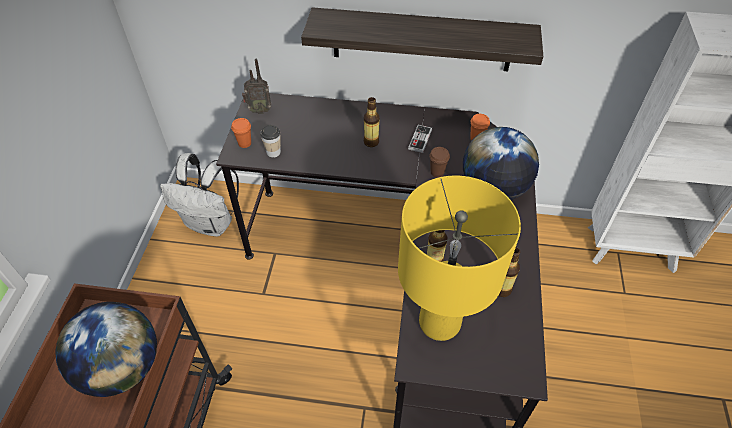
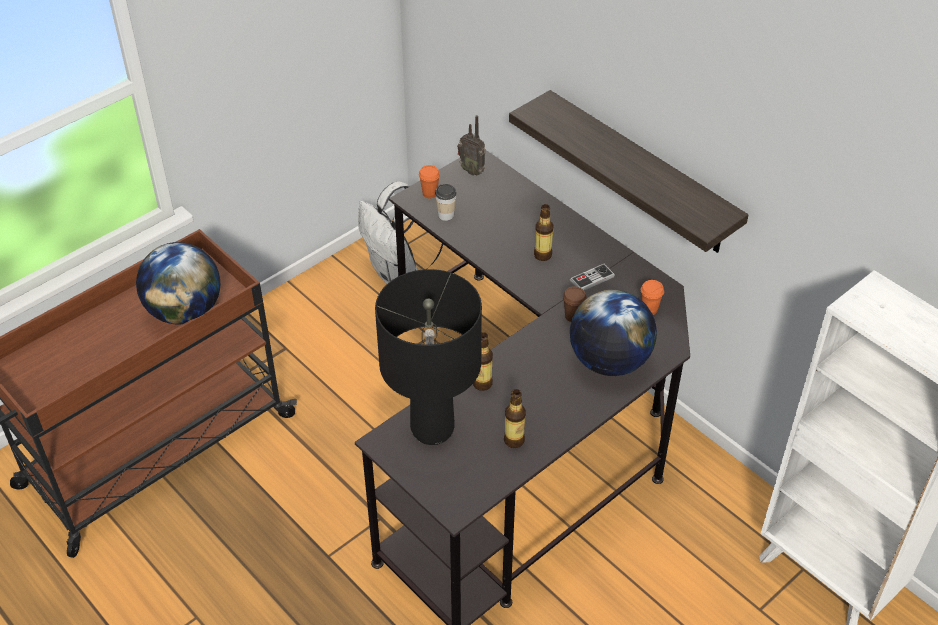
camera: 40 degrees right, 5 degrees down
(440, 324) = (432, 430): yellow table lamp -> black table lamp

